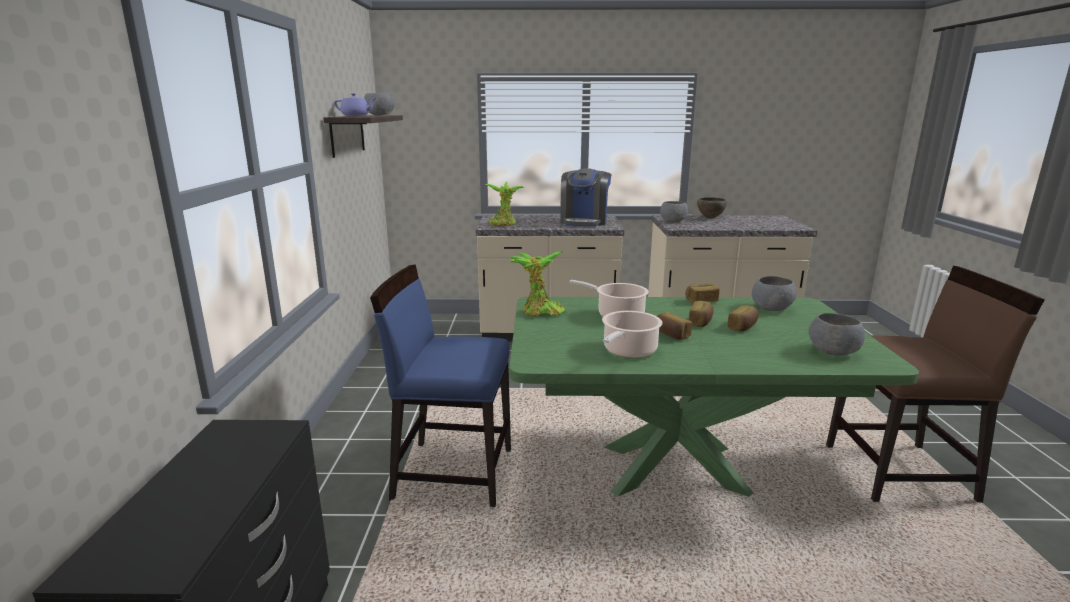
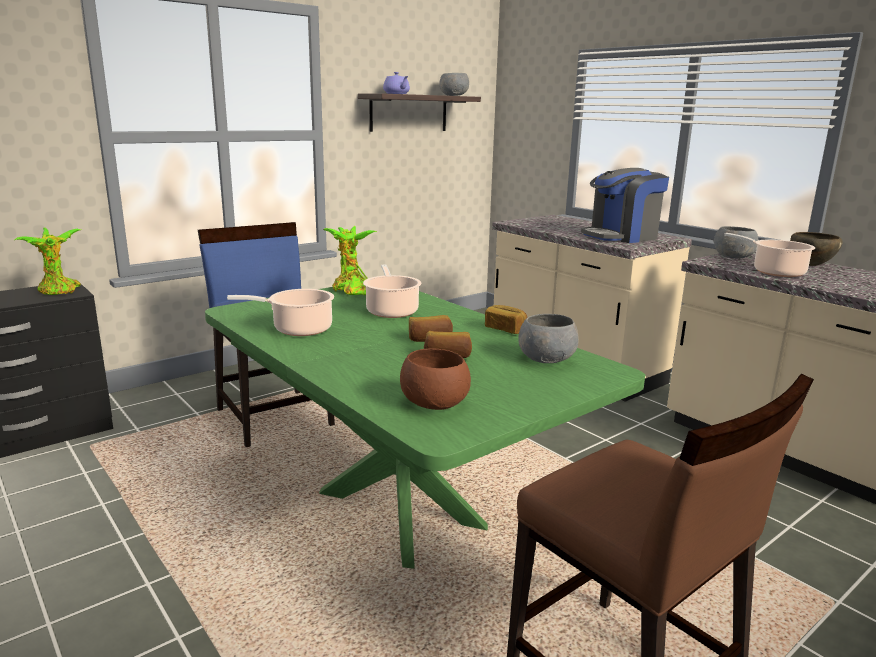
camera: 50 degrees right, 0 degrees up
(503, 224) = (532, 223): potted plant -> potted plant (59, 291)
(671, 335) = (369, 335): bread -> none
(715, 225) = (775, 272): none -> cooking pot
(833, 352) = (435, 404): grey bowl -> brown bowl

